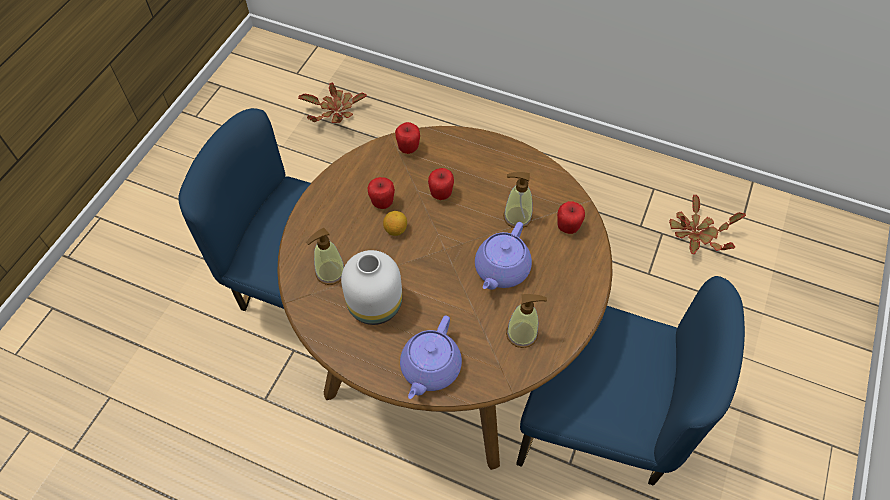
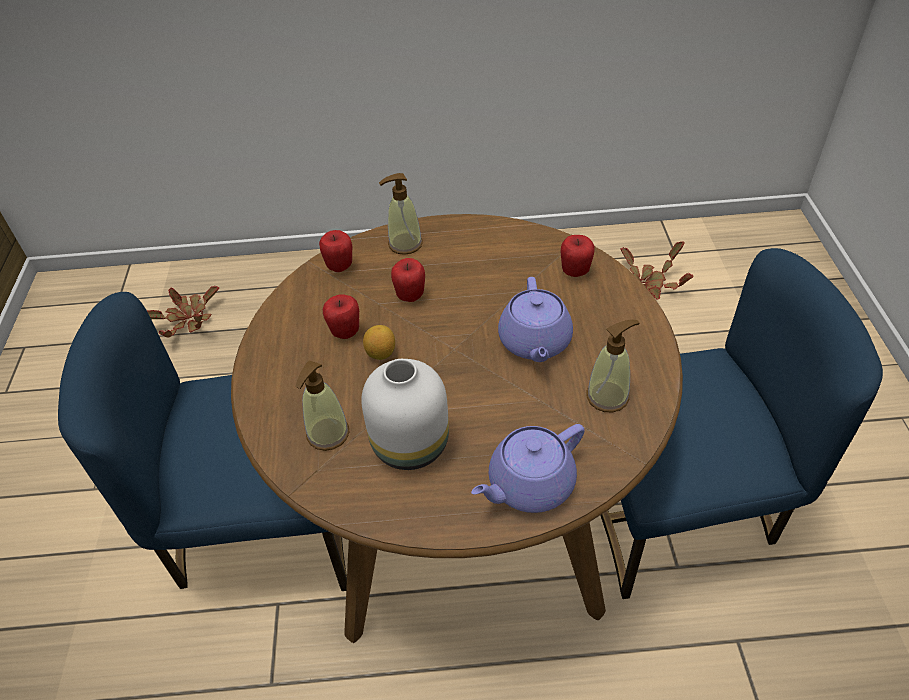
camera: 25 degrees left, 10 degrees down
(430, 368) = (529, 484): purple teapot -> purple teapot turned 60 degrees clockwise
(517, 217) = (513, 284): soap dispenser -> soap dispenser (405, 244)

